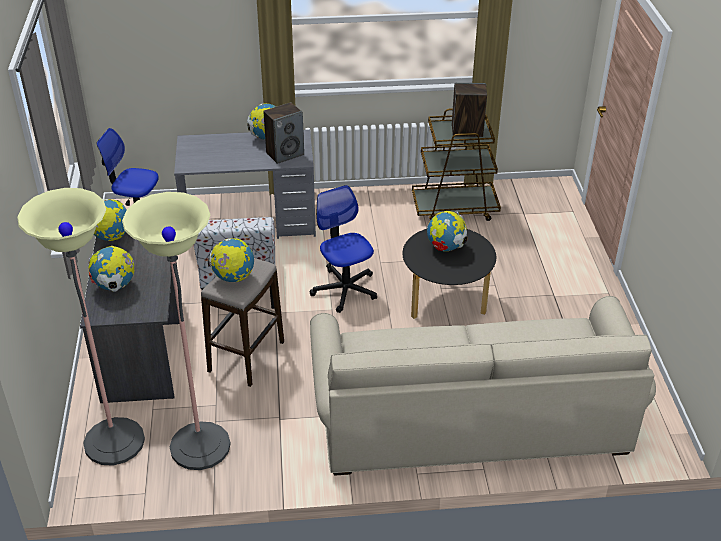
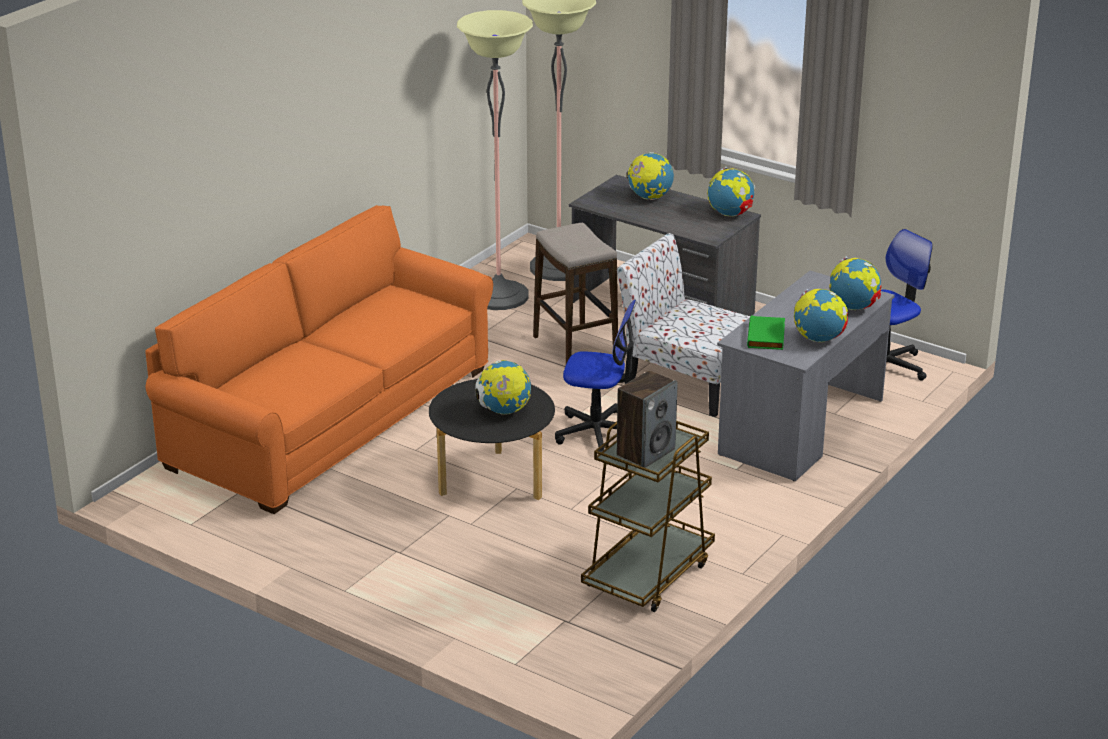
camera: 130 degrees right, 10 degrees down
(233, 277) = (579, 238): globe -> globe (853, 307)
(285, 154) = (767, 336): speaker -> green book
(470, 418) = (330, 417): beige sofa -> orange sofa

